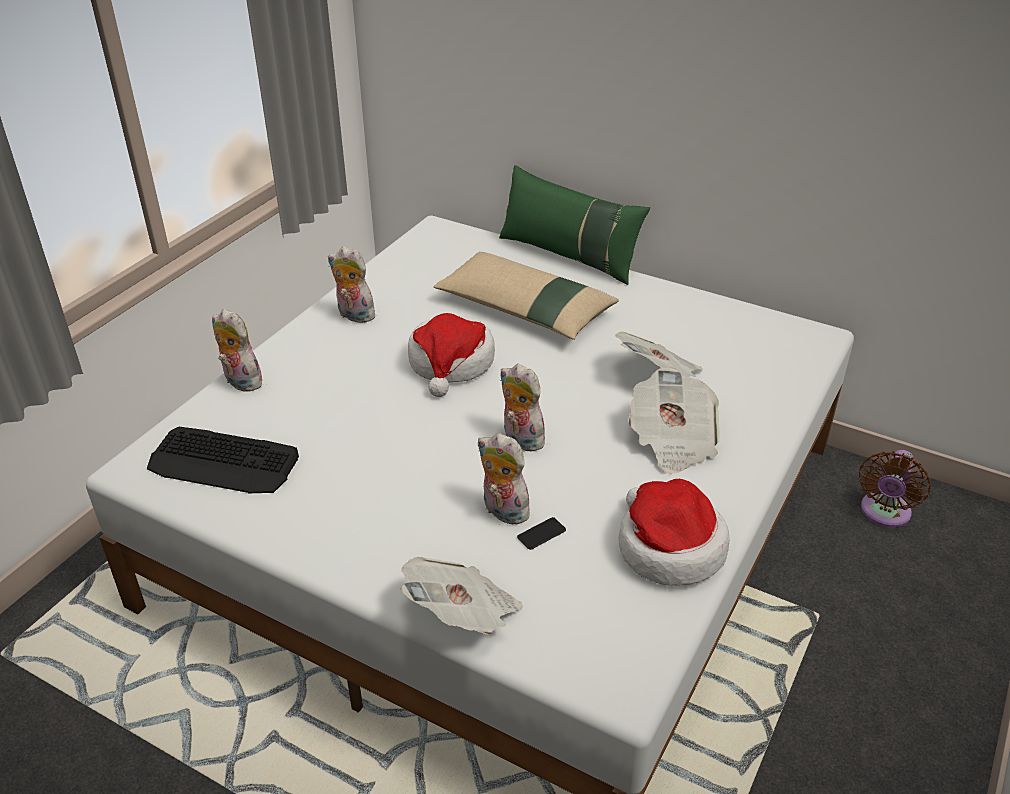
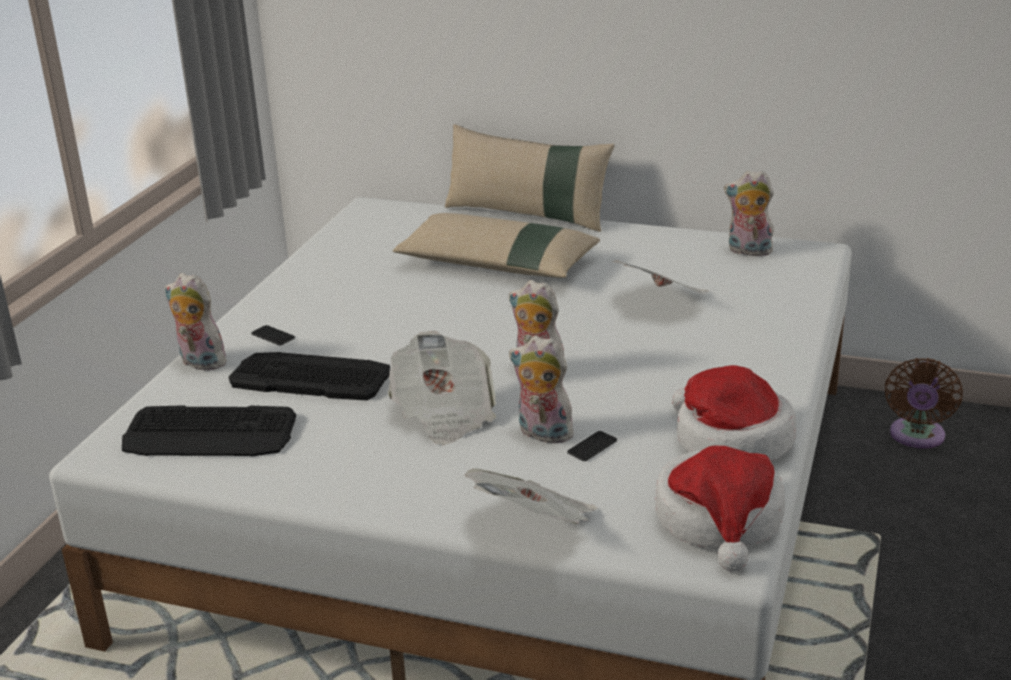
camera: 10 degrees left, 10 degrees down
(309, 362) = (273, 336): none -> phone
(325, 412) = (310, 377): none -> keyboard
(353, 315) = (307, 291): plush toy -> plush toy (748, 251)
(451, 363) = (434, 319): hat -> hat (720, 520)
(569, 256) = (528, 215): green pillow -> beige pillow
(672, 441) = (700, 354): newspaper -> newspaper (444, 414)

